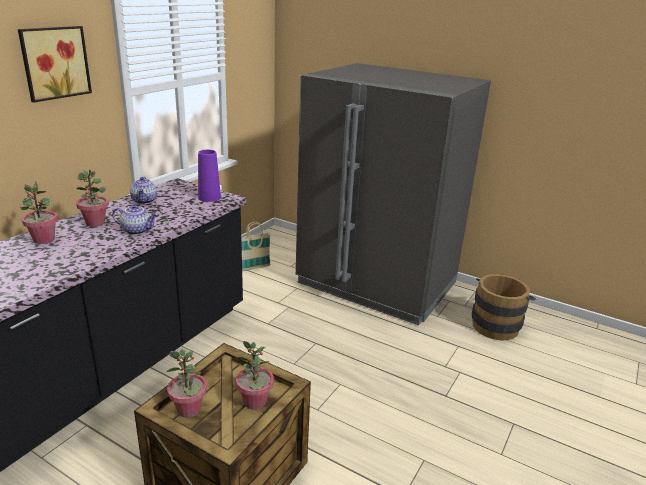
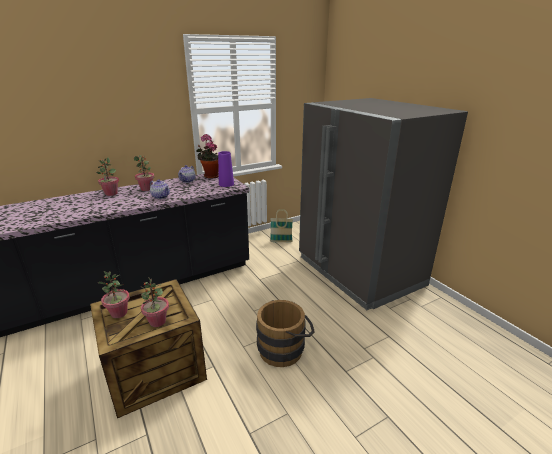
camera: 30 degrees right, 0 degrees up
(54, 62) = (141, 89): picture -> none
(170, 189) = (210, 176): none -> potted plant
(497, 324) = (439, 329): brown bucket -> brown bucket (285, 348)

